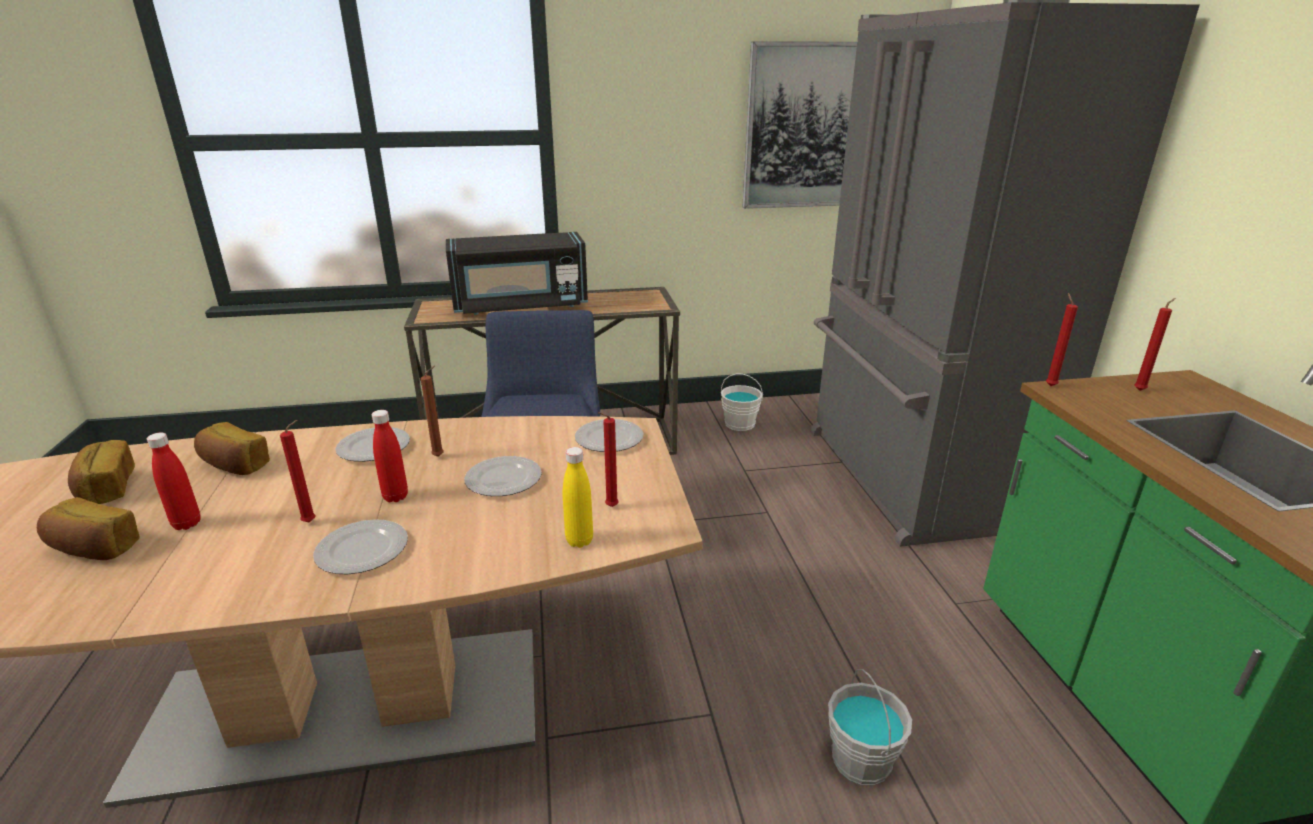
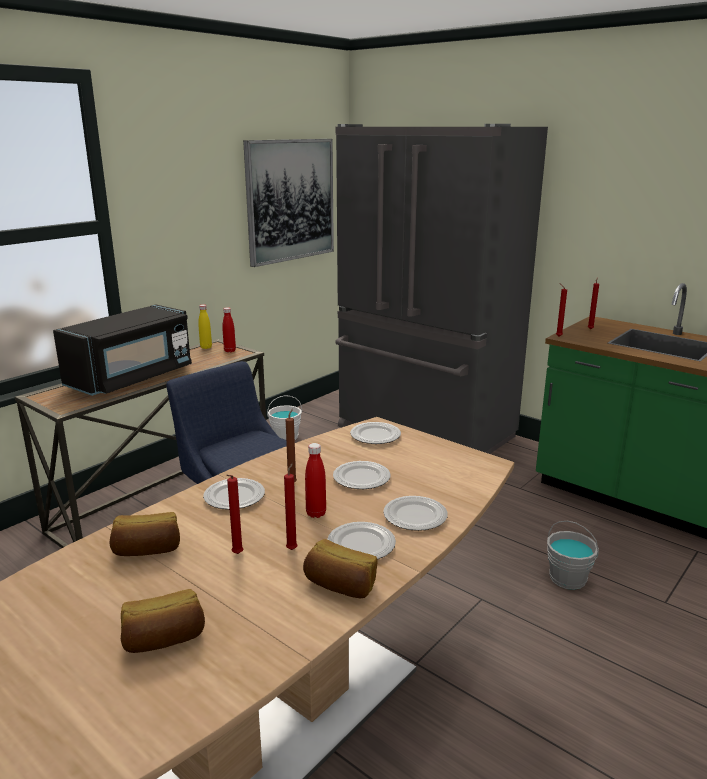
camera: 40 degrees left, 5 degrees down
(106, 489) = (66, 611): bread -> bread (340, 586)
(187, 524) = (202, 592): red bottle -> red bottle (230, 351)
(465, 549) = (415, 516): none -> plate
(579, 541) = (463, 486): yellow bottle -> yellow bottle (206, 347)
(609, 507) = (445, 466): red candle -> red candle (236, 555)

